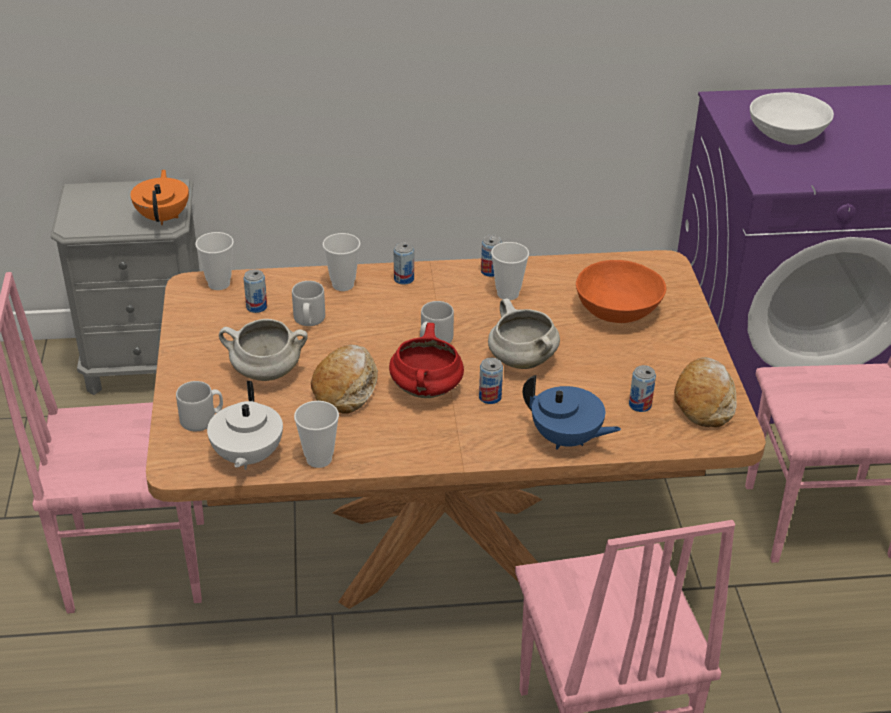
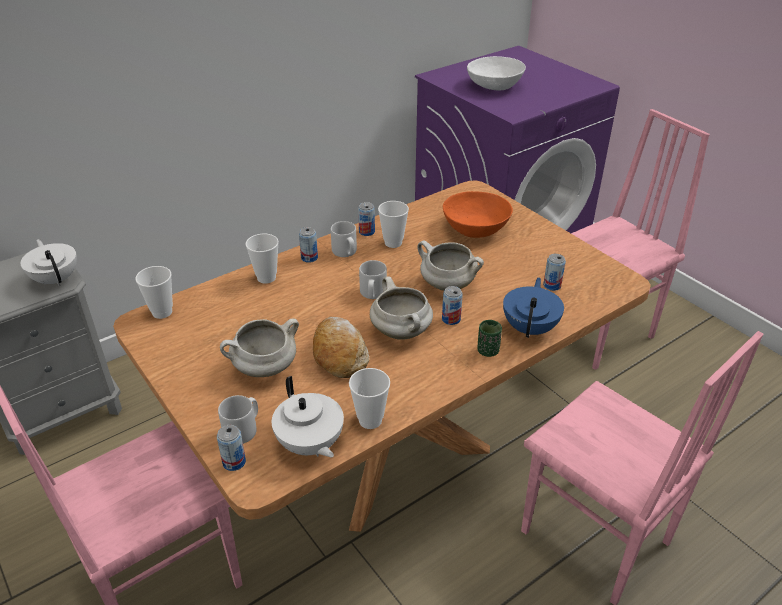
camera: 30 degrees left, 0 degrees up
(163, 217) = (56, 279): orange teapot -> white teapot
(256, 307) = (211, 319): can -> can (234, 462)
(309, 320) = (263, 313): grey mug -> grey mug (345, 252)
(427, 390) = (402, 332): red cooking pot -> white cooking pot
(496, 443) = (488, 351): none -> green cup
(566, 439) = (530, 328): blue teapot -> blue teapot turned 75 degrees counterclockwise
(704, 401) = (586, 267): bread -> none

